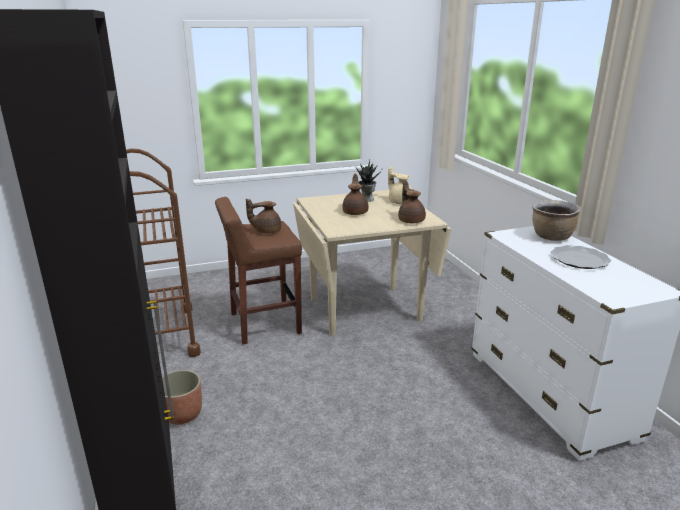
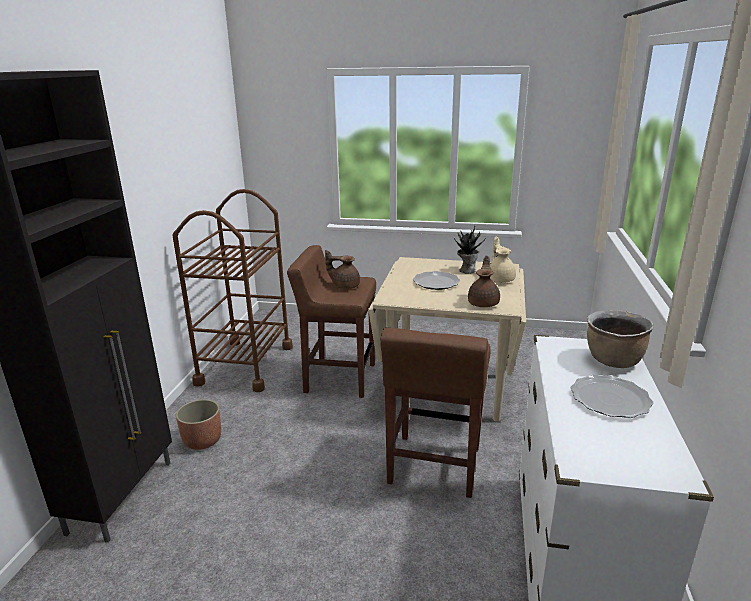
camera: 30 degrees right, 0 degrees up
(355, 212) = (436, 282): brown teapot -> plate
(406, 366) = (434, 466): none -> brown stool

